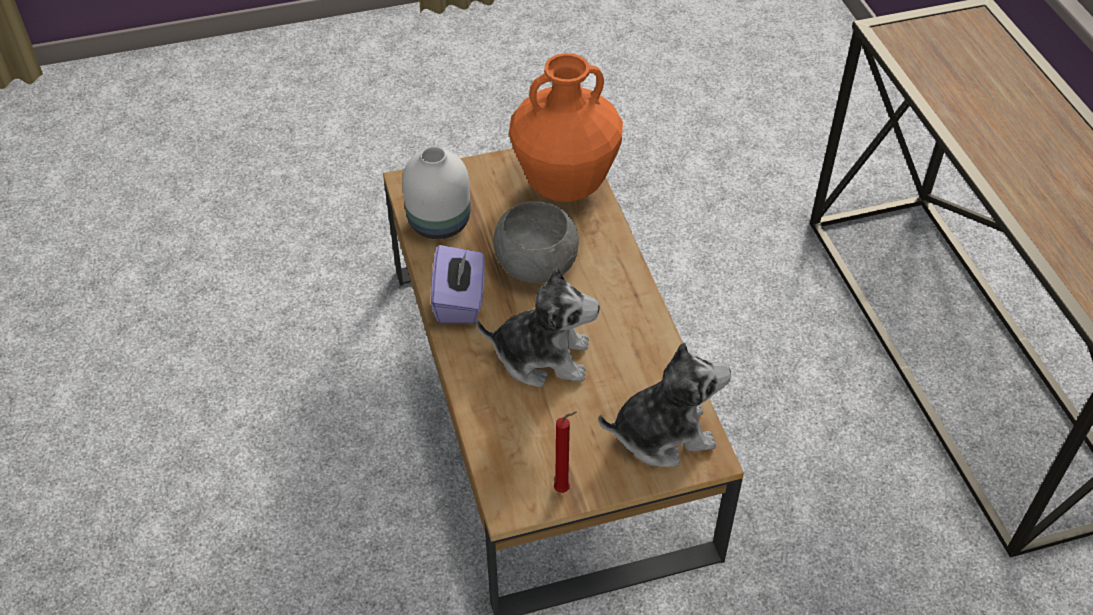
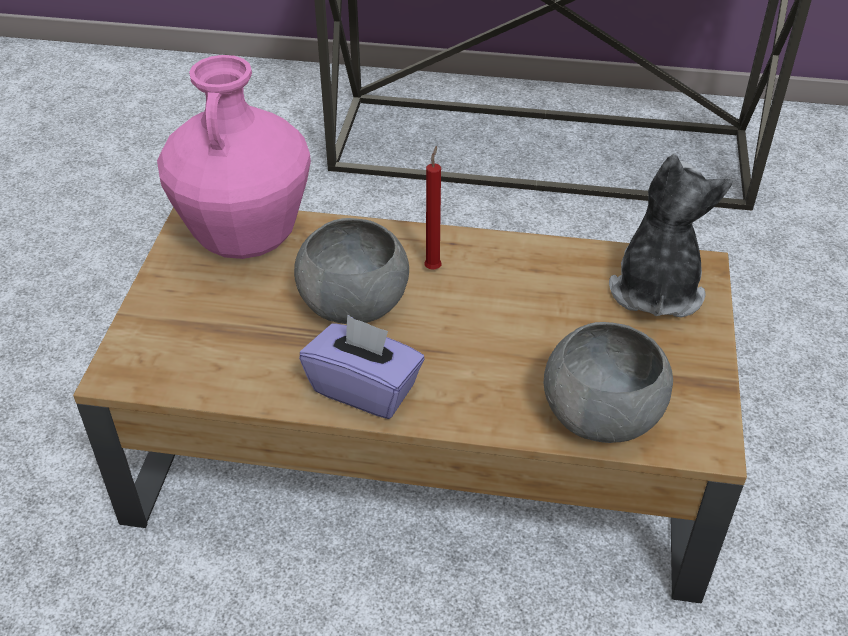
camera: 65 degrees left, 5 degrees down
(439, 224) = (218, 367): white vase -> none
(505, 434) = (600, 414): none -> grey bowl
(542, 356) = (499, 344): plush toy -> none
(564, 186) = (246, 241): orange vase -> pink vase
(564, 489) = (701, 389): red candle -> red candle (433, 267)

